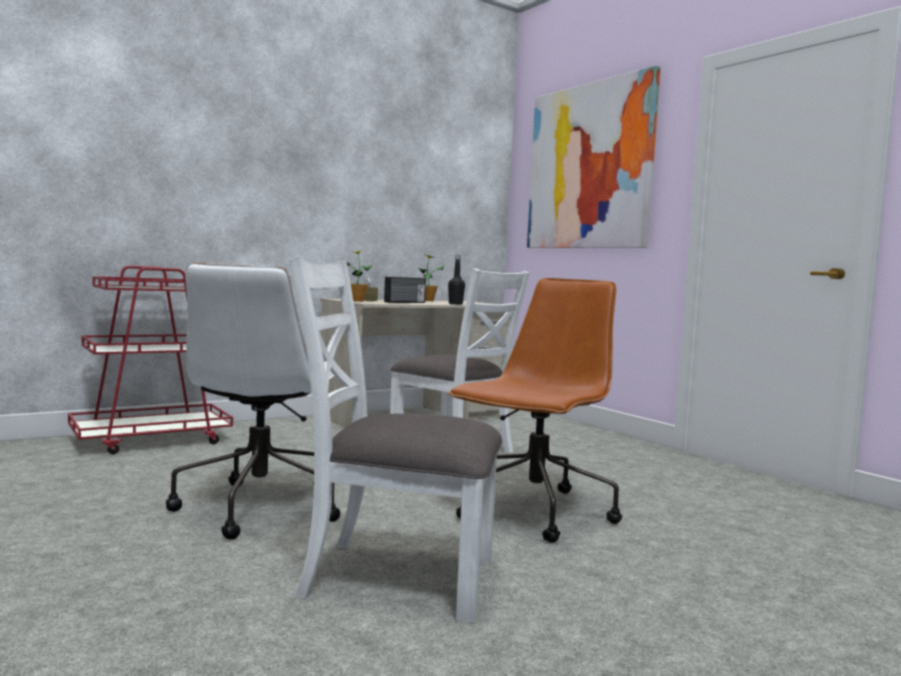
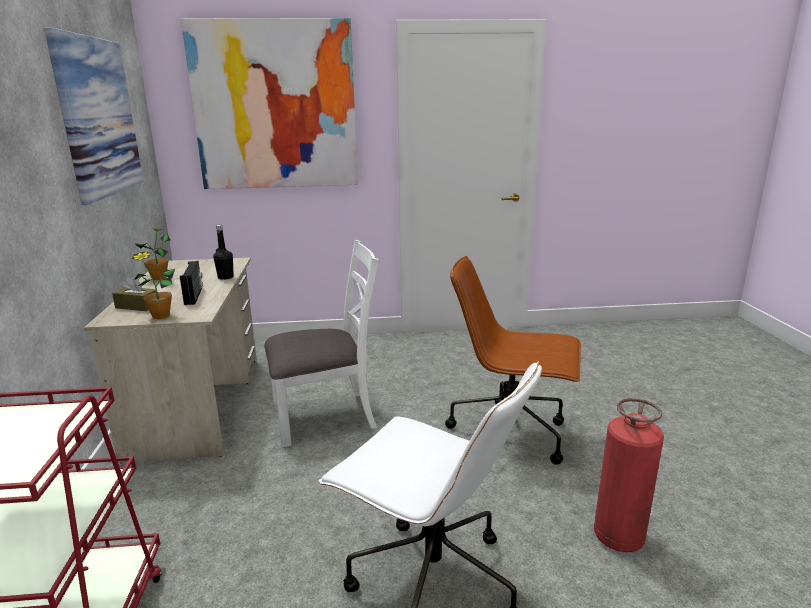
camera: 60 degrees left, 15 degrees up
(397, 577) = (618, 537): white chair -> fire extinguisher
(415, 167) = (98, 117): none -> picture
(533, 513) = (511, 435): brown office chair -> brown office chair turned 45 degrees counterclockwise

